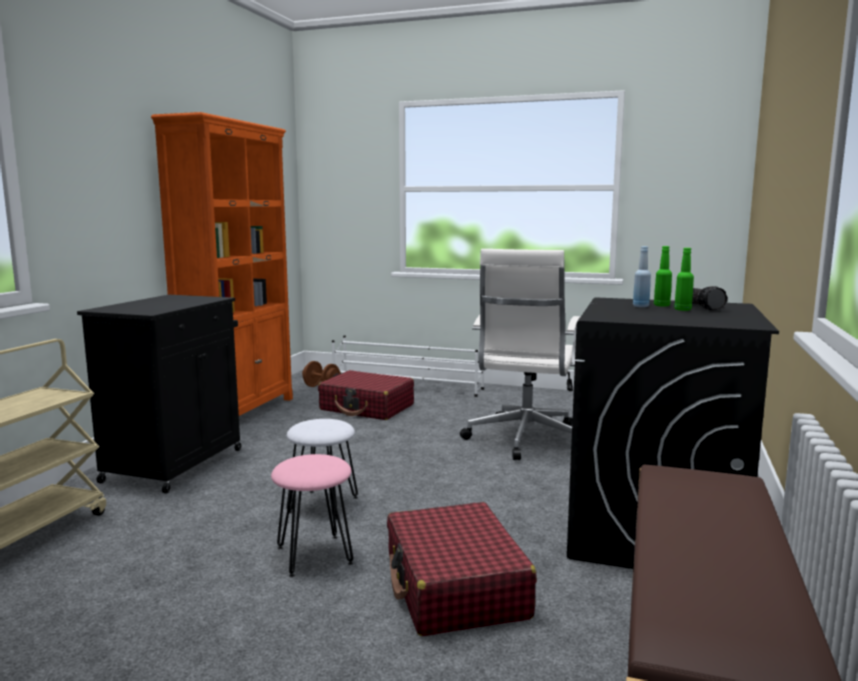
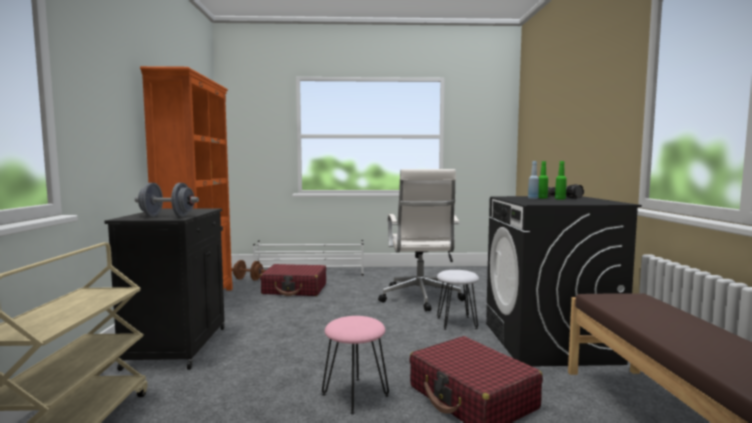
camera: 20 degrees left, 5 degrees down
(148, 308) = (167, 216): none -> grey dumbbell
(323, 504) = (326, 358): white stool -> white stool (456, 323)

